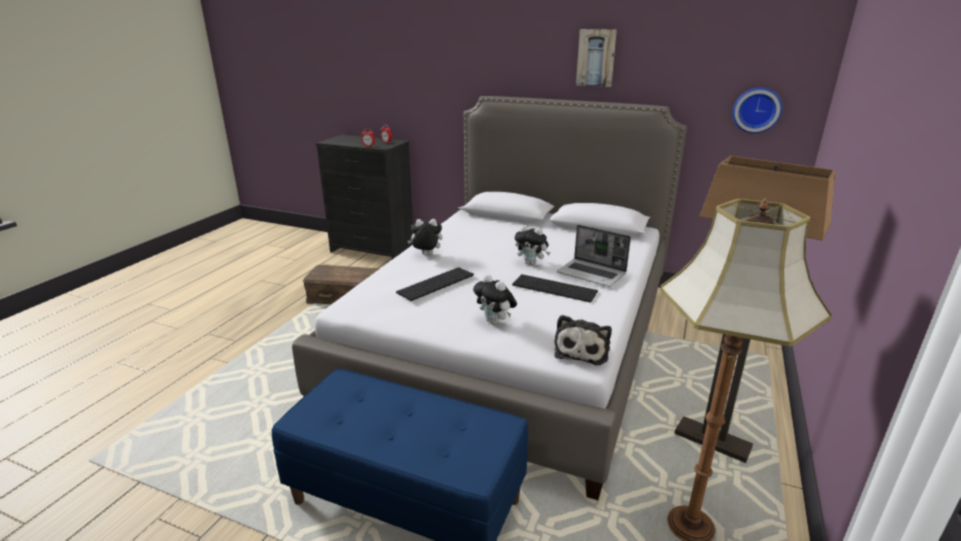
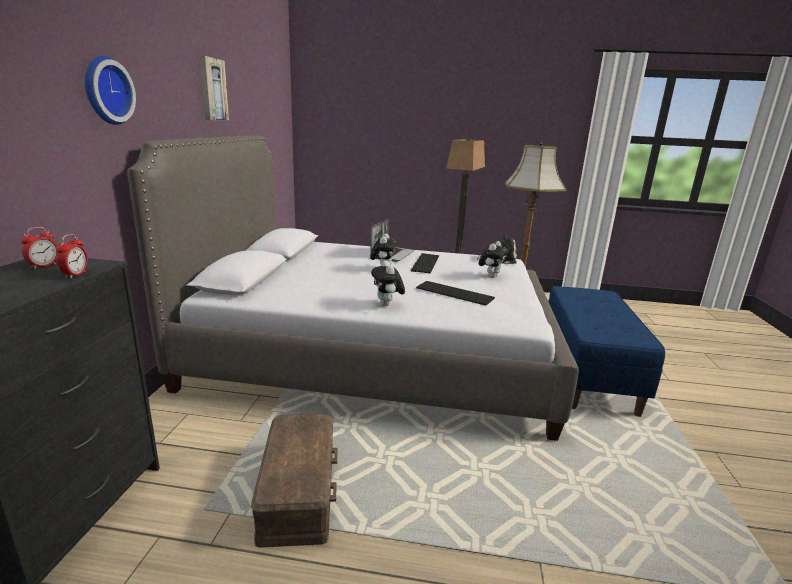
camera: 105 degrees left, 5 degrees down
(756, 110) = (277, 133): wall clock -> wall clock (105, 90)

